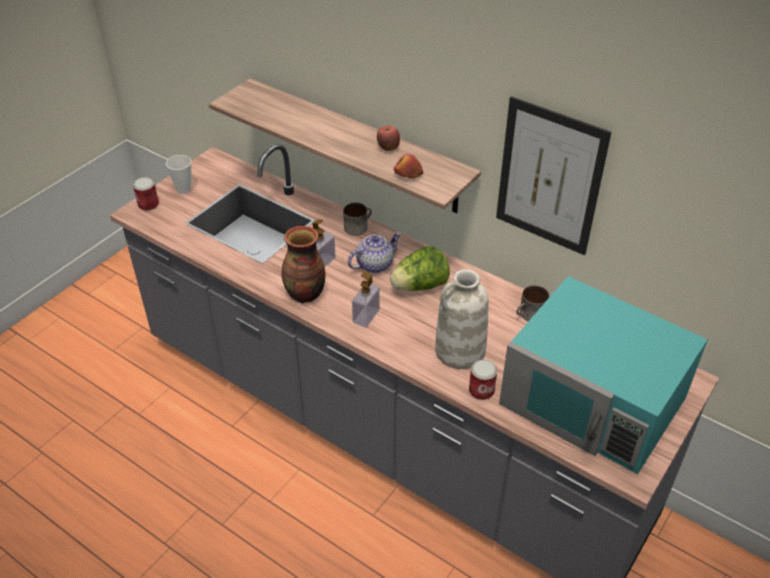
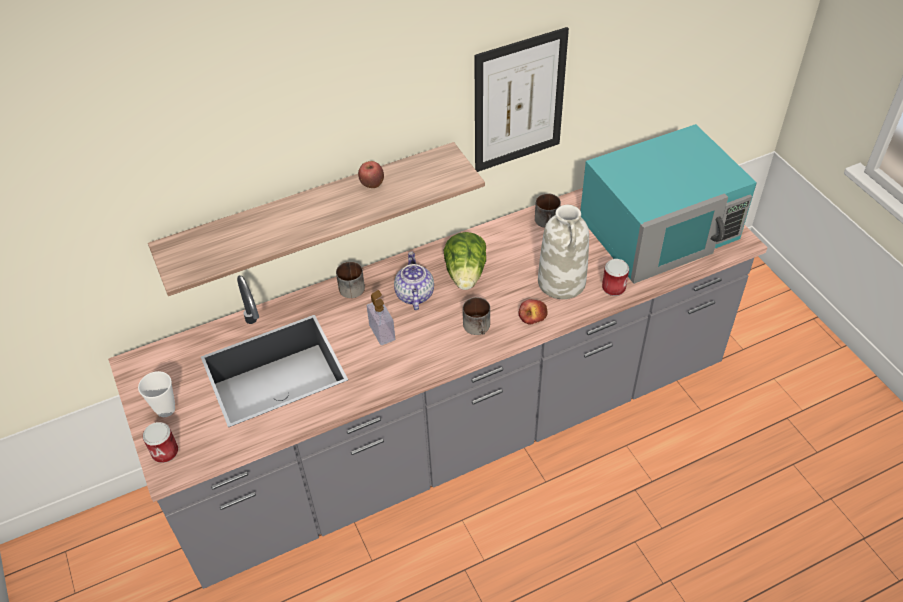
camera: 60 degrees left, 5 degrees up
(305, 294) = (418, 361): vase -> none
(366, 316) = (479, 327): soap dispenser -> mug
(408, 174) = (423, 187): apple -> apple (533, 316)

